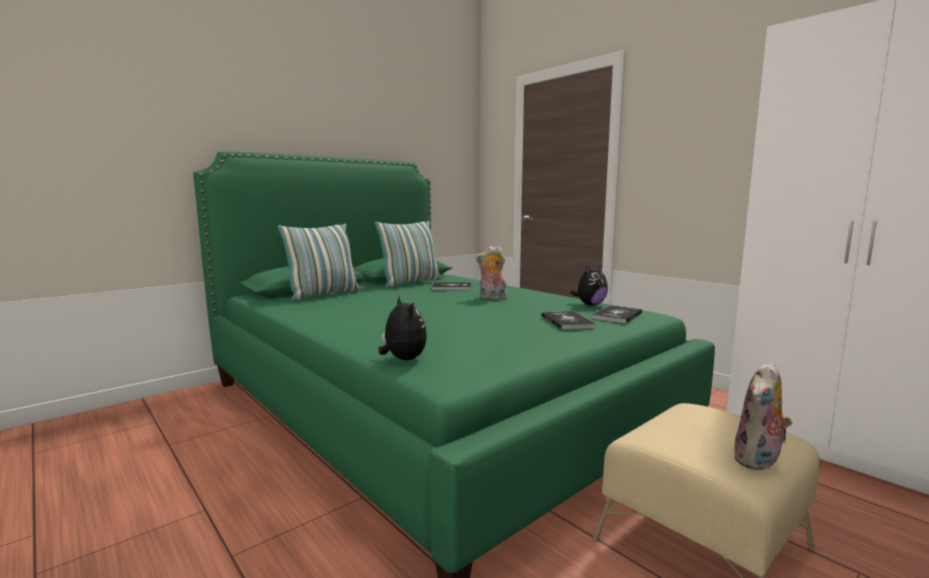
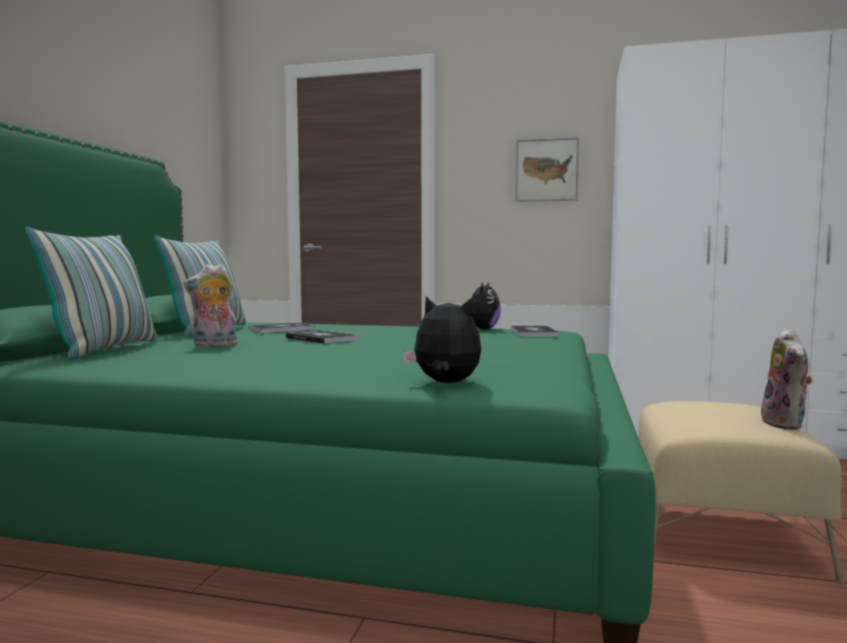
camera: 35 degrees left, 5 degrees down
(491, 298) = (363, 333): plush toy -> plush toy (214, 345)
(567, 321) = (505, 340): book -> book (321, 339)
(719, 151) = (546, 170): none -> picture

